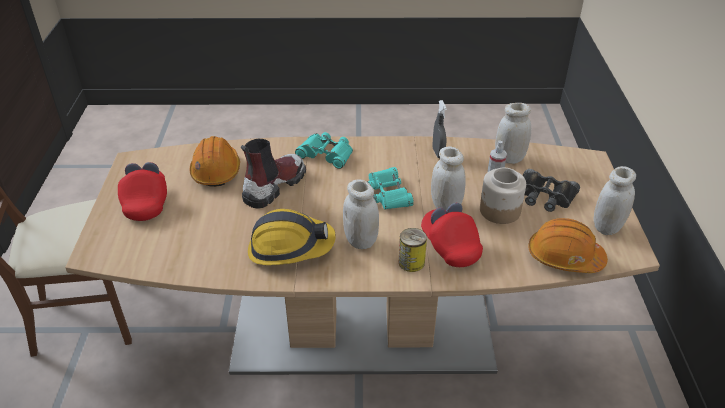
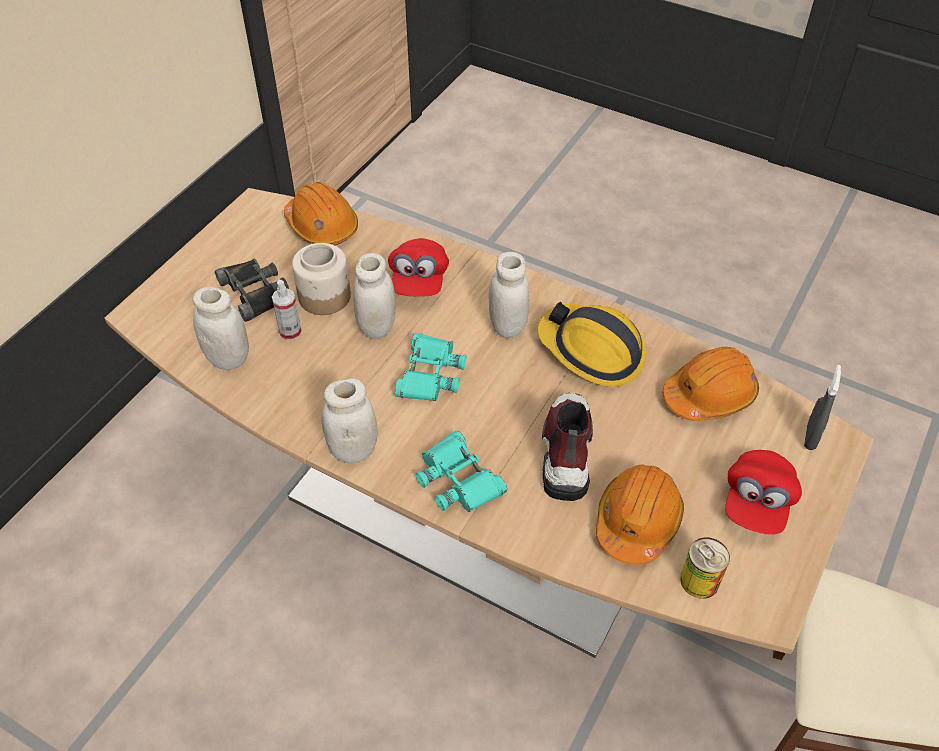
camera: 150 degrees left, 10 degrees up
(192, 250) = (709, 395): none -> orange hard hat
(274, 186) = (566, 452): boot -> boot turned 120 degrees clockwise
(411, 262) = (473, 281): can -> can (699, 581)
(438, 153) = (305, 409): grey spray bottle -> grey spray bottle (810, 437)
(607, 227) = (242, 234): white jar -> white jar (353, 450)

